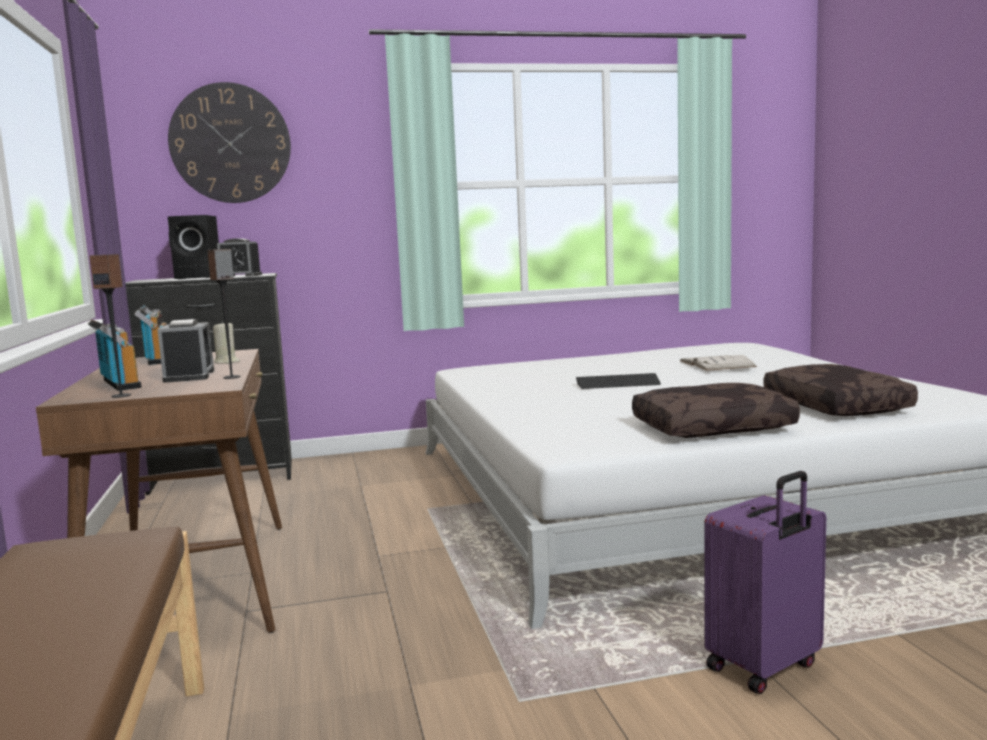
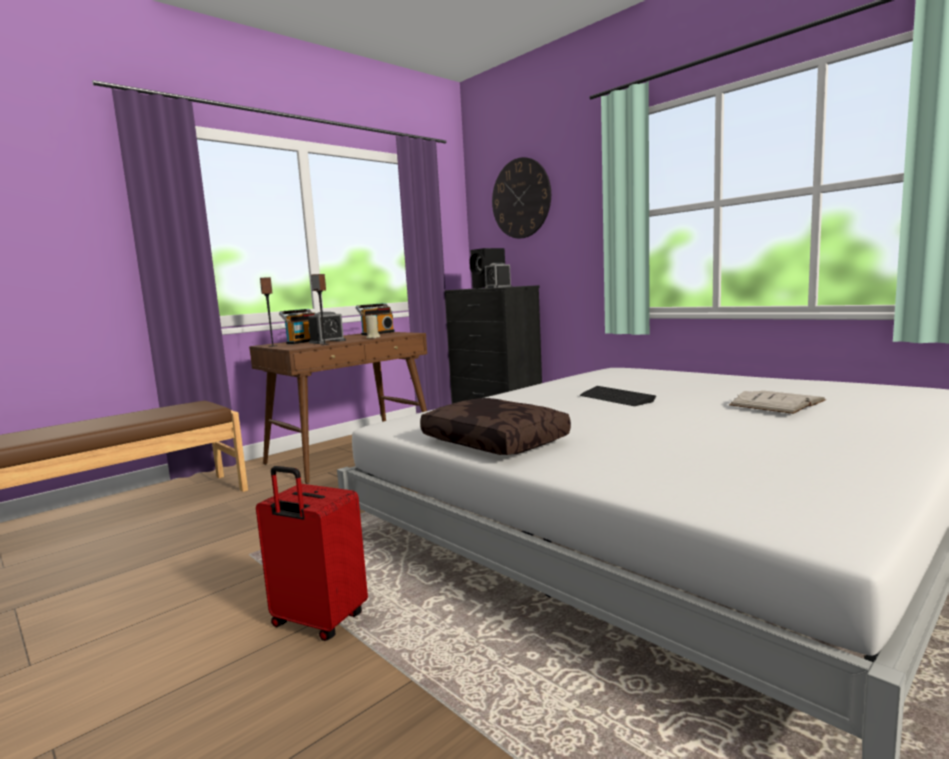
camera: 60 degrees right, 0 degrees up
(765, 667) = (317, 622): purple suitcase -> red suitcase
(832, 406) = (650, 462): brown pillow -> none

